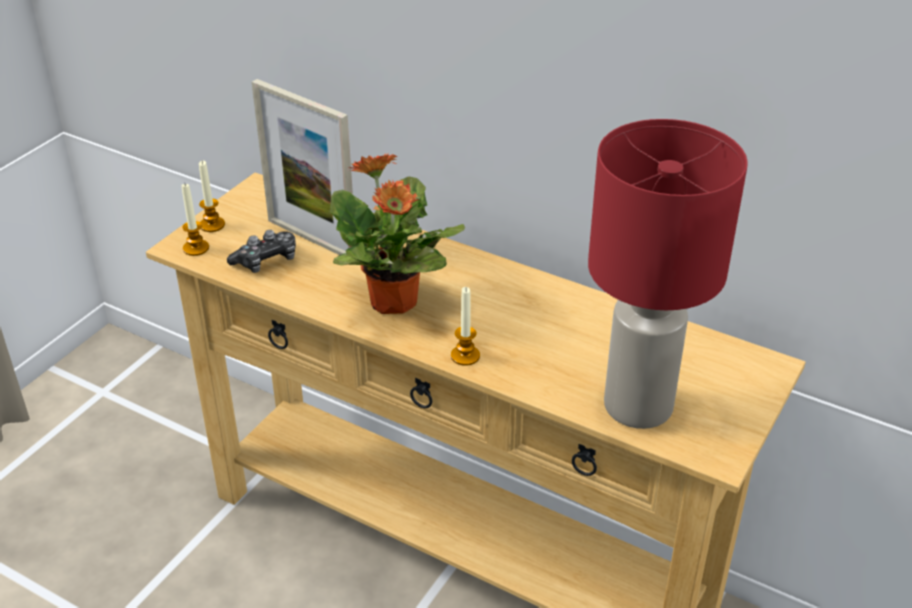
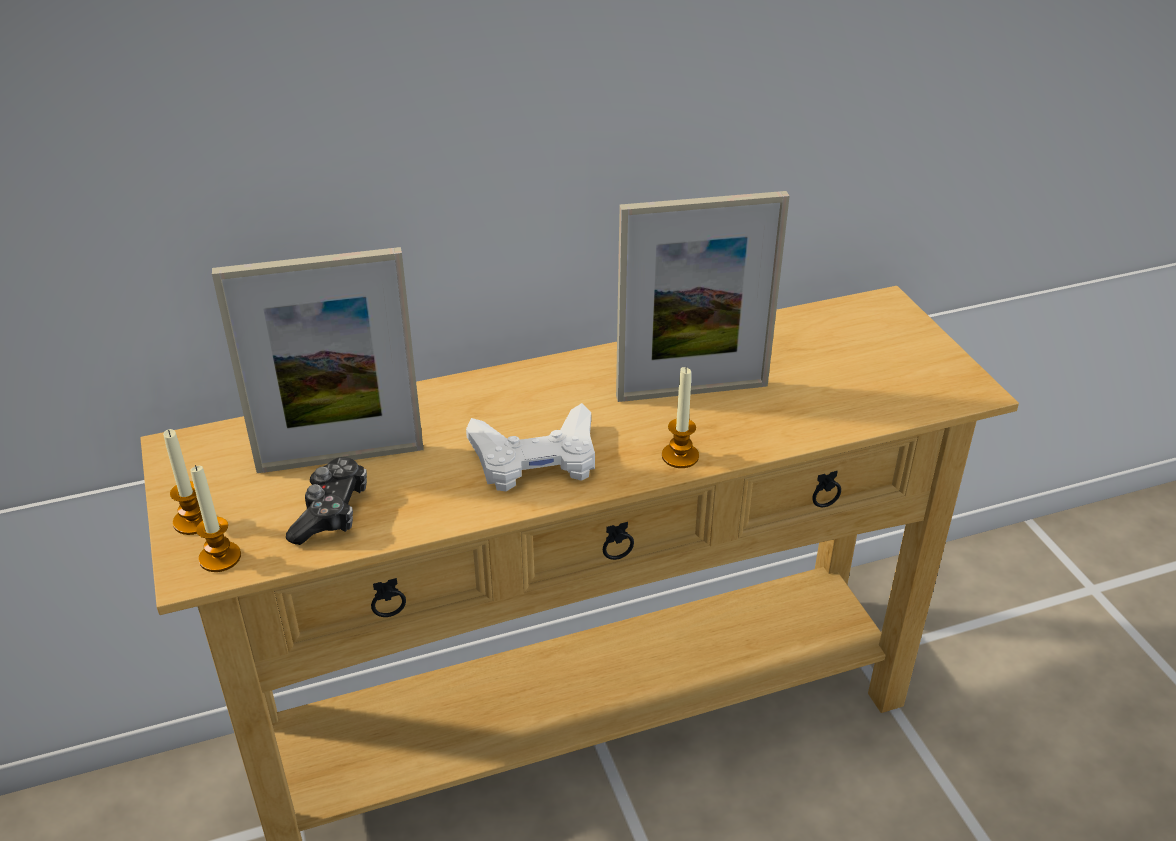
camera: 50 degrees left, 0 degrees up
(394, 303) = (536, 458): potted plant -> white game controller
(538, 328) = (692, 391): none -> picture frame
(638, 407) = (868, 397): red table lamp -> none

